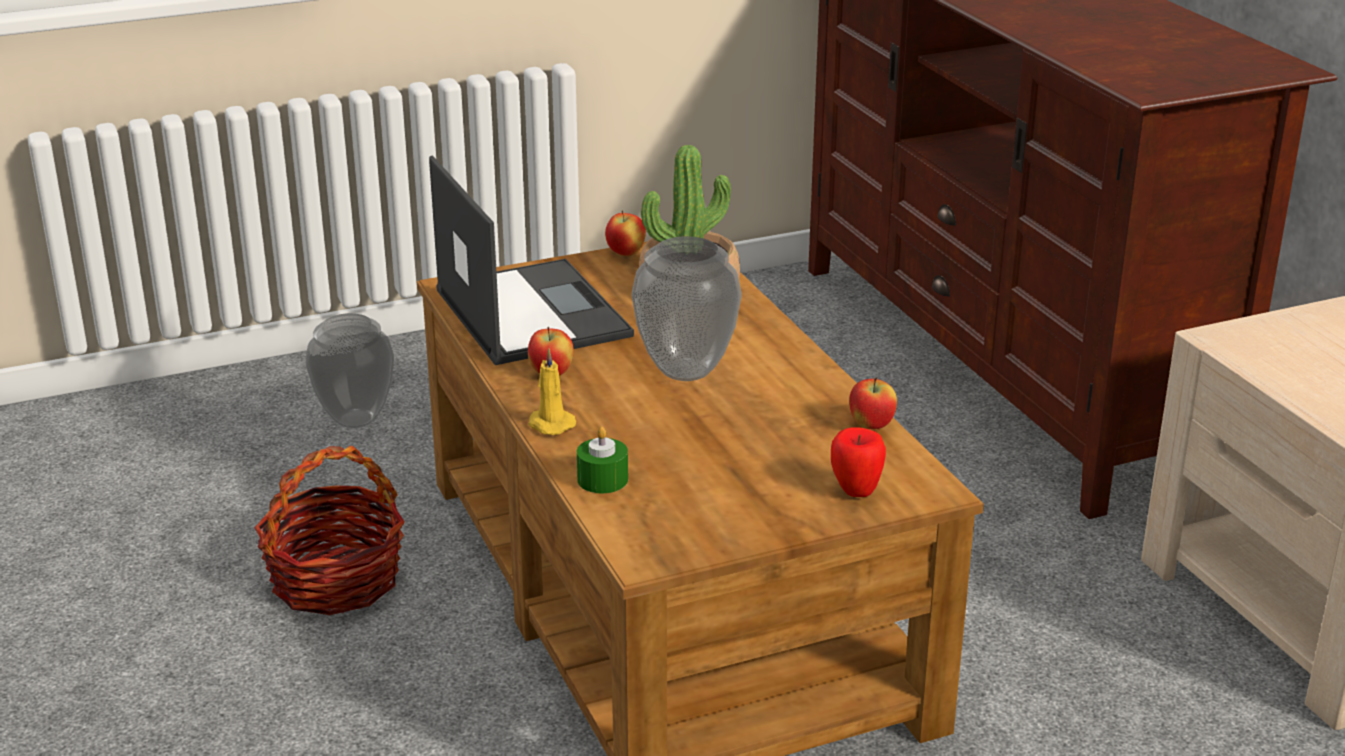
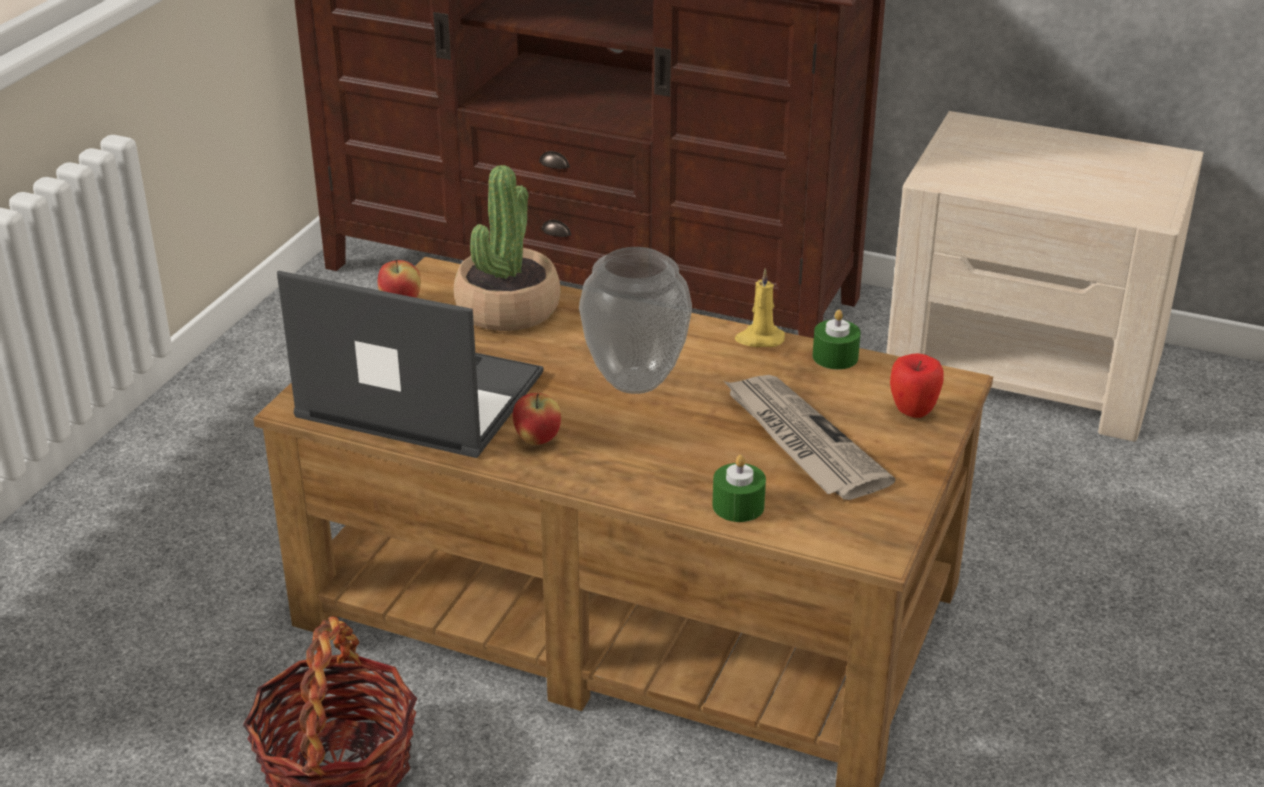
camera: 45 degrees left, 5 degrees up
(356, 419) = (113, 610): vase -> none
(549, 424) = (616, 484): yellow candle -> yellow candle (759, 339)
(730, 465) = (801, 441): none -> newspaper
(871, 426) = (835, 357): apple -> green candle

